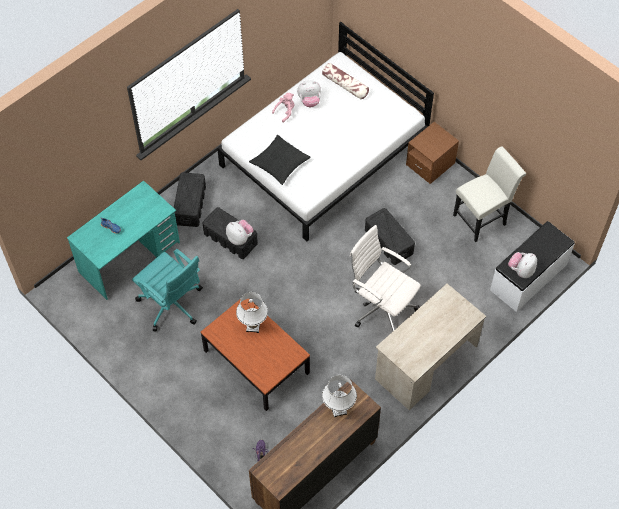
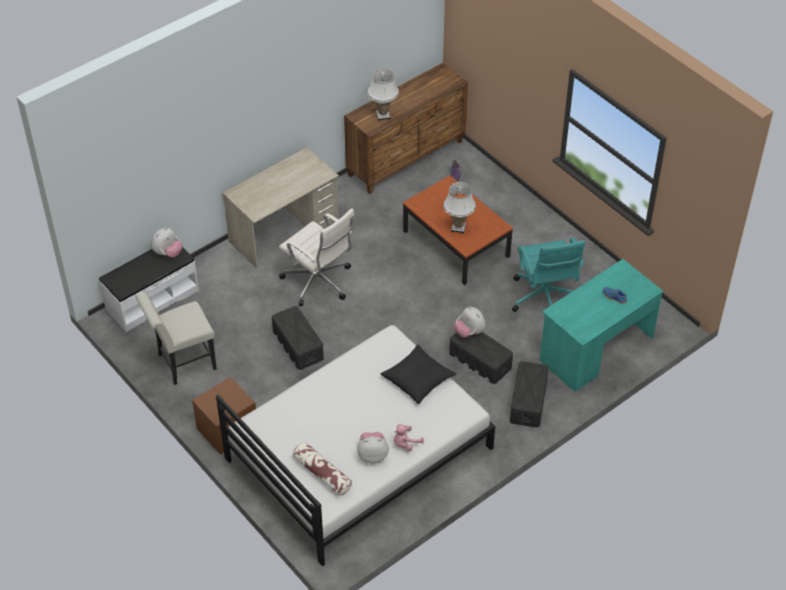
camera: 175 degrees left, 10 degrees down
(172, 305) = (545, 299): turquoise office chair -> turquoise office chair turned 150 degrees counterclockwise

